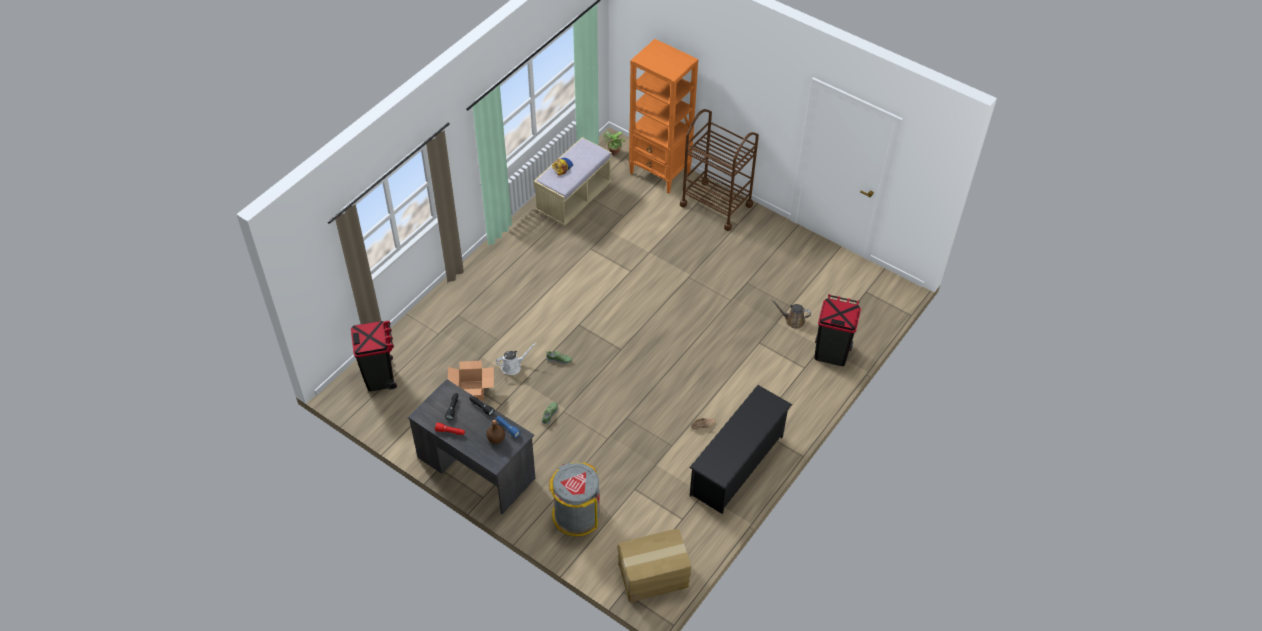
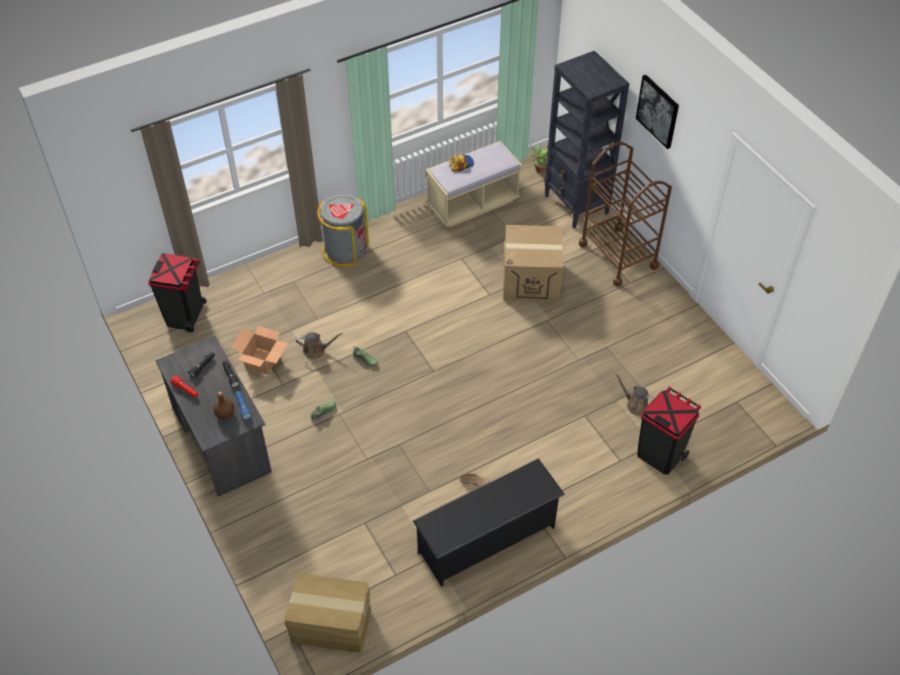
camera: 25 degrees right, 0 degrees up
(513, 366) = (316, 350): white watering can -> brown watering can
(576, 514) = (290, 526): grey trash can -> grey trash can (345, 249)
(657, 247) = (531, 280): none -> cardboard box
(660, 173) = (576, 205): orange bookcase -> black bookcase
(731, 76) = (658, 111): none -> picture

